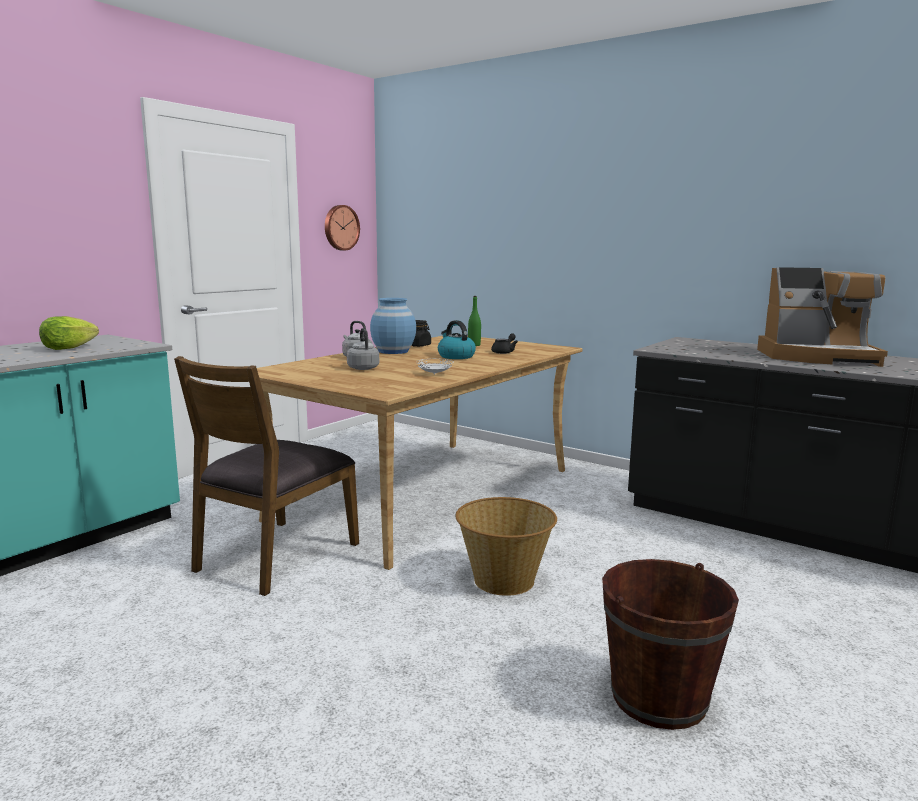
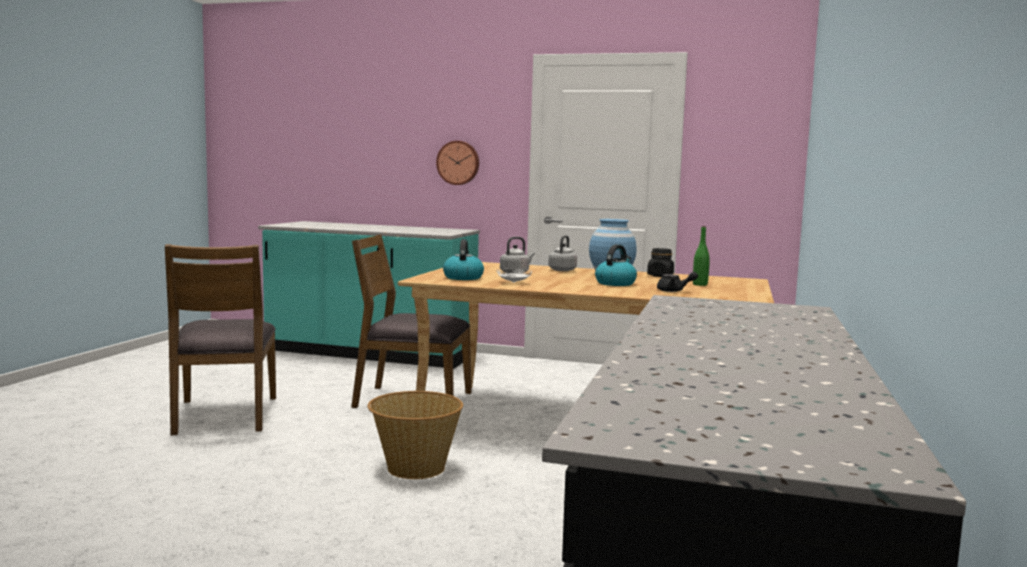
camera: 70 degrees right, 5 degrees down
(68, 348) = (413, 230): lettuce -> none
(196, 704) = (224, 415): none -> brown chair
(340, 227) = (742, 153): wall clock -> wall clock (458, 163)
(383, 382) = (463, 277): none -> kettle
(659, 698) = (236, 534): brown bucket -> none
(817, 357) = (746, 343): coffee machine -> none

